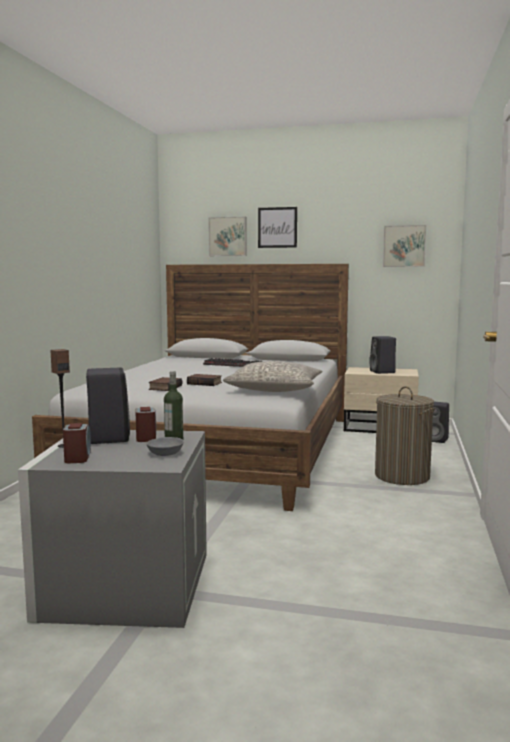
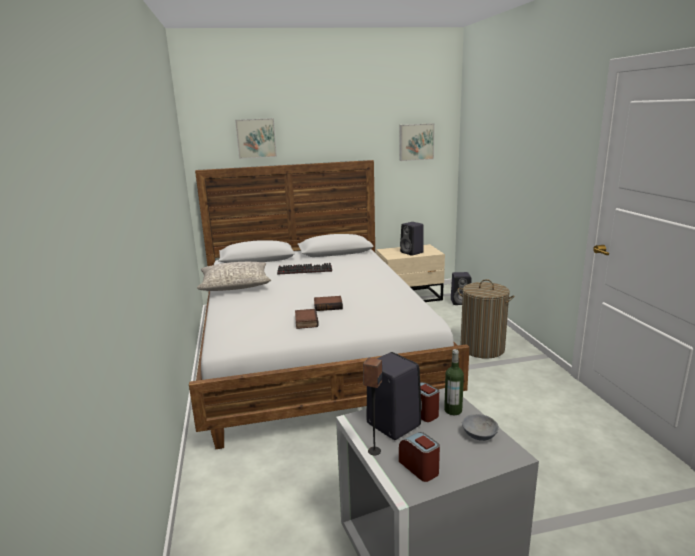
camera: 25 degrees left, 10 degrees up
(275, 390) = (401, 304): grey pillow -> grey pillow (235, 285)
(277, 227) = (304, 128): picture -> none

